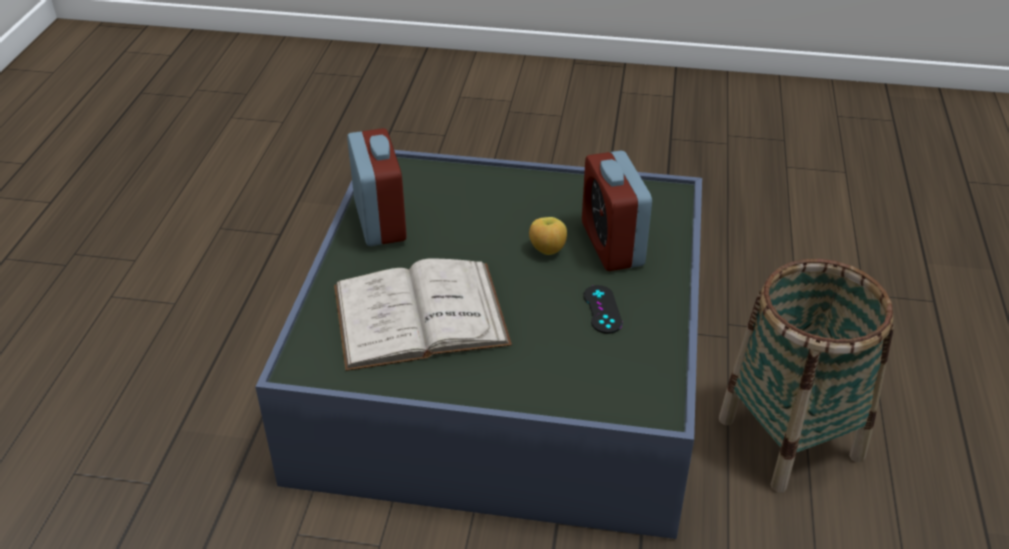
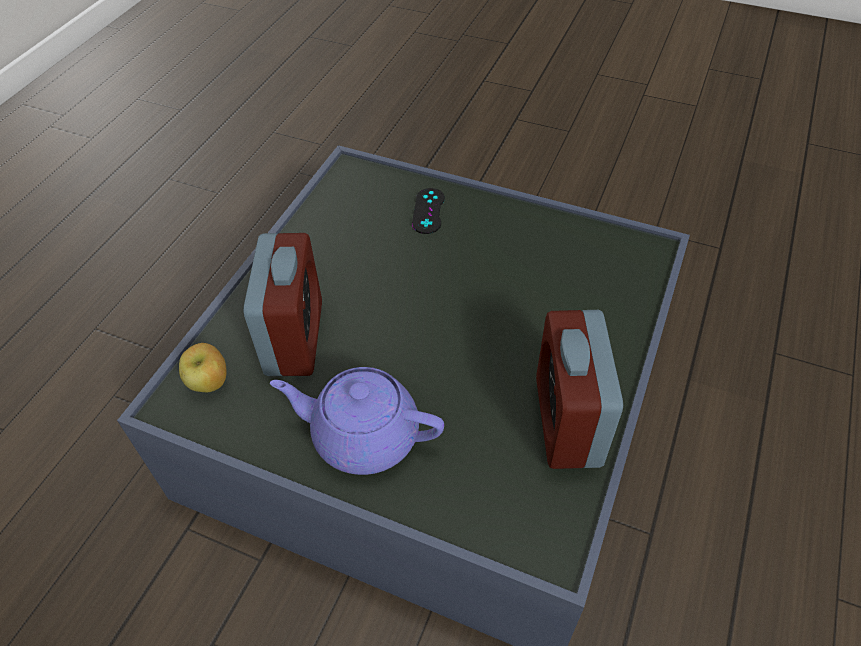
camera: 165 degrees left, 10 degrees up
(420, 315) = (531, 286): white book -> none
(526, 198) = (363, 435): none -> purple teapot
(547, 250) = (371, 342): apple -> apple (210, 383)
(602, 309) = (348, 261): black game controller -> black game controller (428, 211)
(790, 438) = (212, 293): basket -> none

